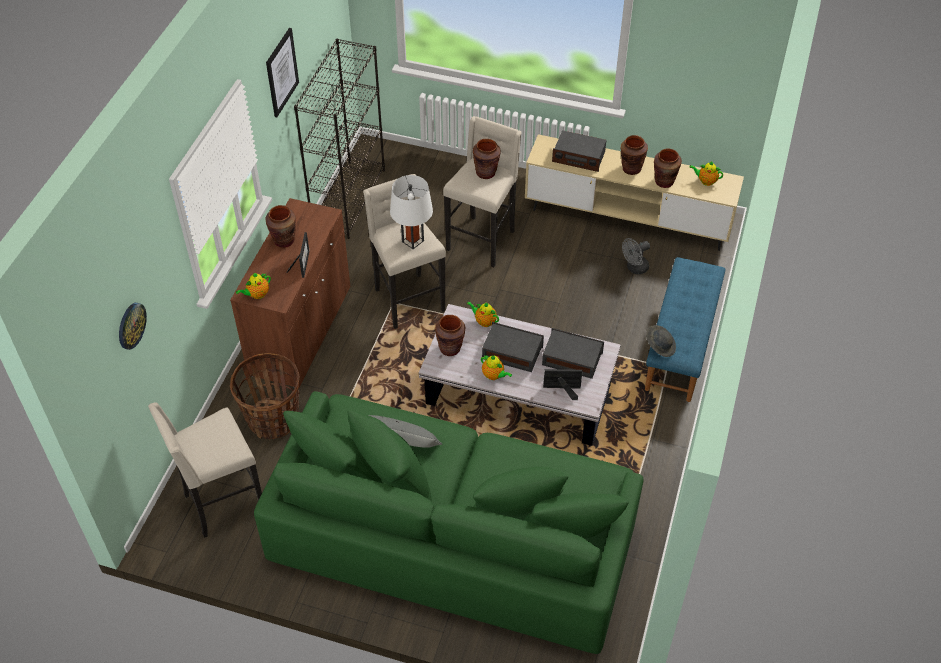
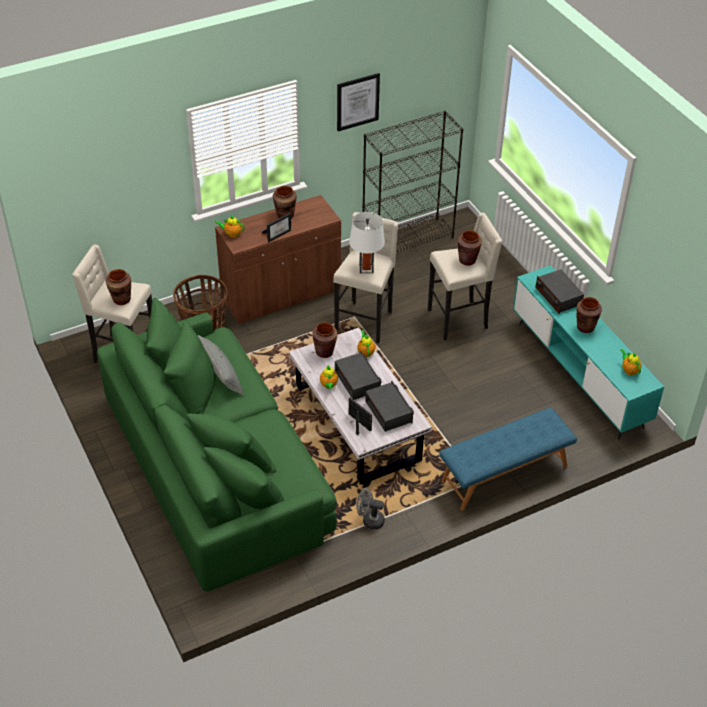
camera: 45 degrees right, 5 degrees down
(131, 325) = (107, 185): wall clock -> none
(627, 219) = (578, 374): beige tv stand -> turquoise tv stand
(634, 268) = (539, 406): grey fan -> grey fan (369, 520)
(660, 346) = (457, 447): grey hat -> none
(664, 182) = (597, 350): brown vase -> brown vase (121, 299)

